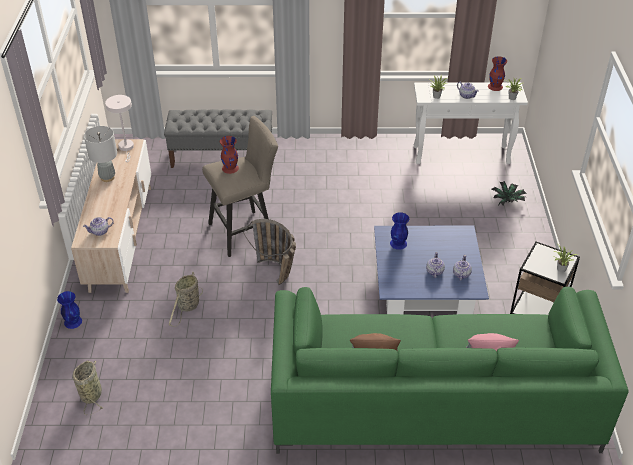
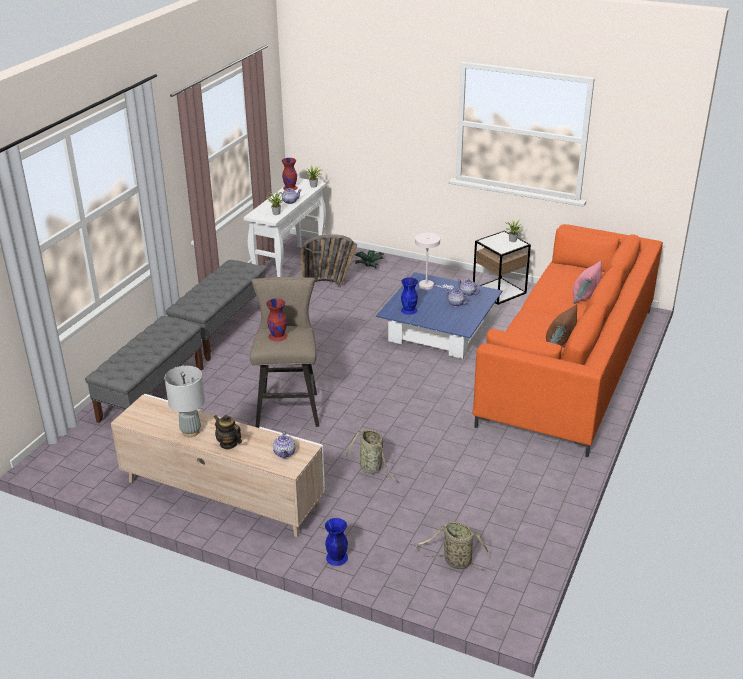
camera: 65 degrees left, 10 degrees down
(100, 200) = (228, 444): none -> teapot
(126, 148) = (147, 409): white table lamp -> white table lamp (429, 286)
(278, 276) = (370, 403): basket -> basket (330, 285)
(332, 155) = (221, 329): none -> grey bench
(432, 401) = (569, 365): green sofa -> orange sofa

